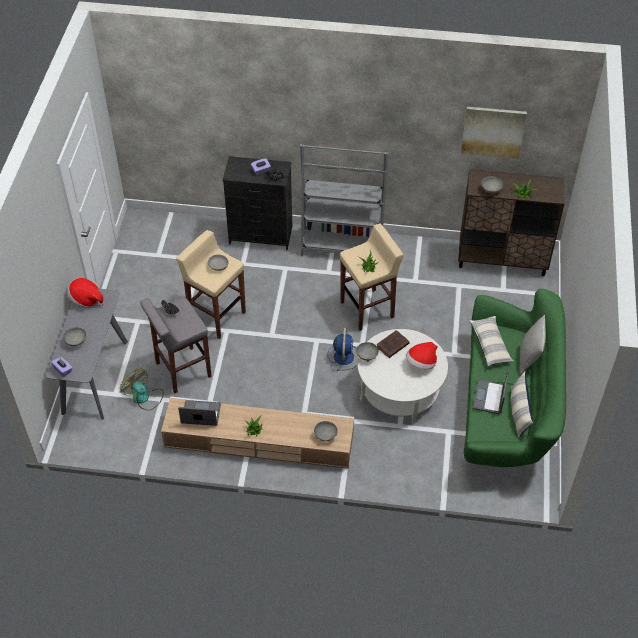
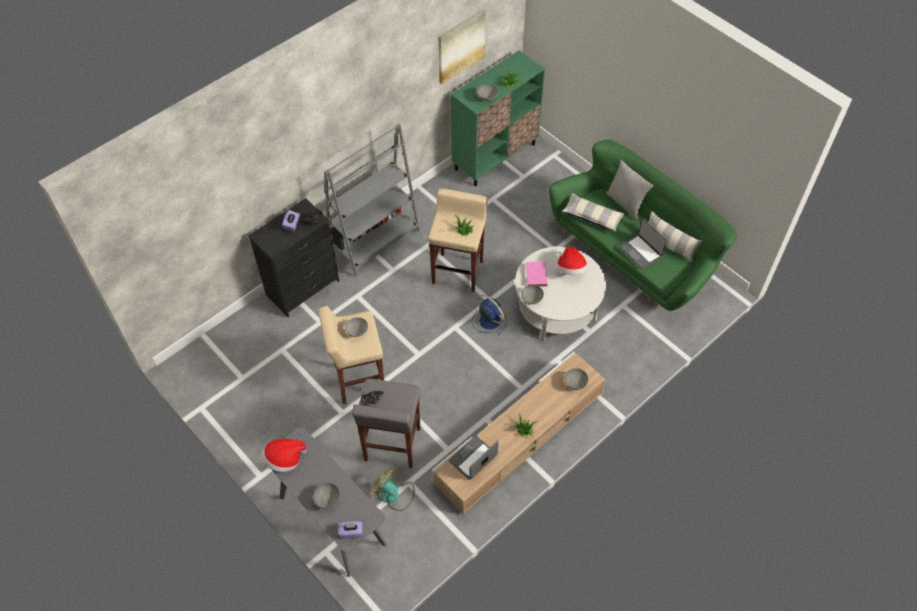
camera: 50 degrees left, 5 degrees up
(144, 397) = (393, 495): fan -> fan turned 45 degrees clockwise
(392, 346) = (536, 276): brown book -> pink book
(502, 260) = (495, 156): brown cabinet -> green cabinet

